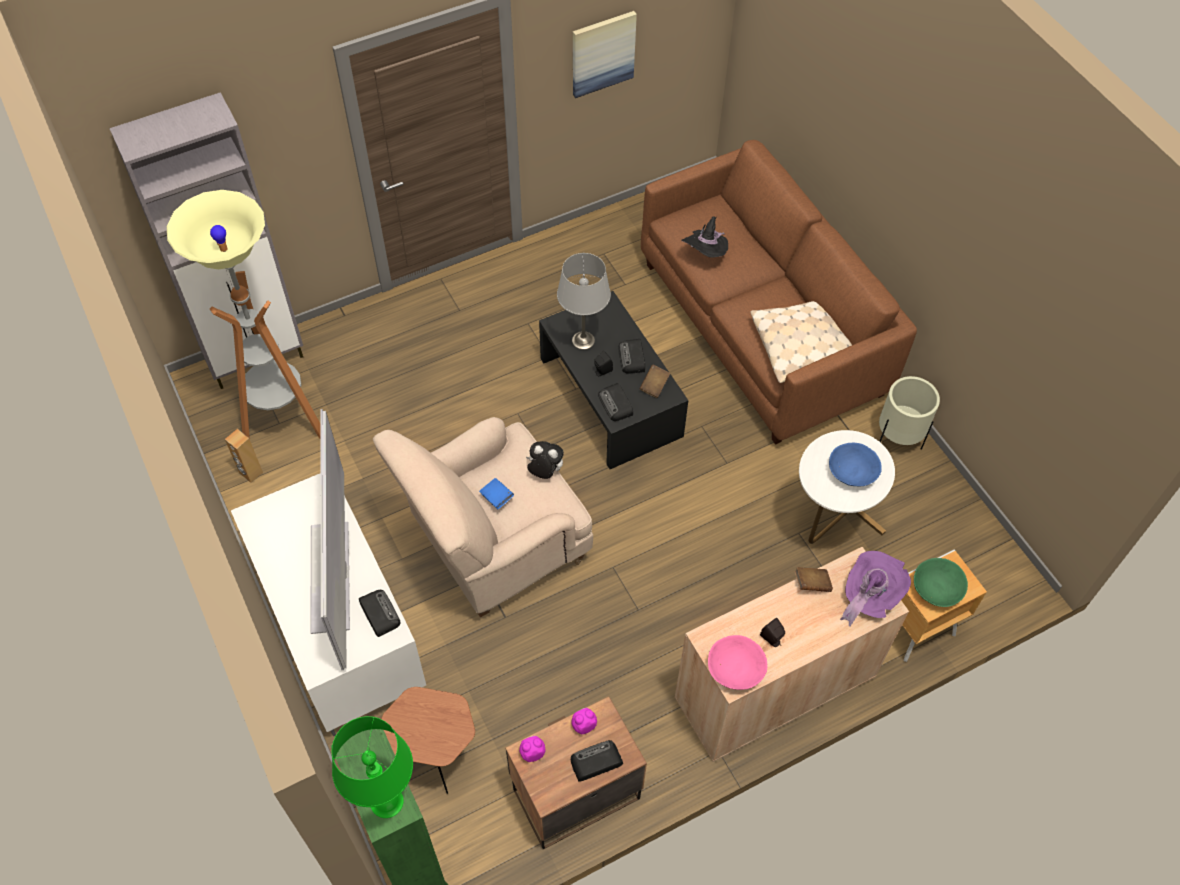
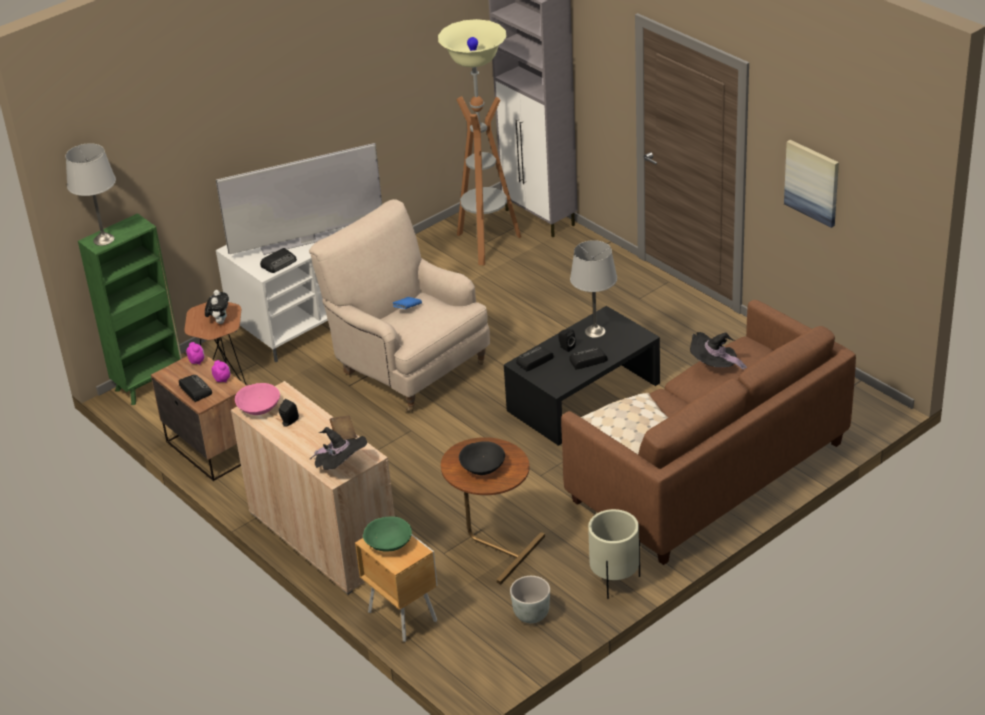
camera: 80 degrees right, 20 degrees down
(250, 473) = (435, 242): brown speaker -> none
(387, 802) = (103, 240): green table lamp -> grey table lamp
(544, 472) = (440, 326): plush toy -> plush toy (219, 321)
(654, 386) = (563, 377): brown book -> none
(827, 528) = (492, 547): white side table -> brown side table
(851, 472) = (482, 467): blue bowl -> black bowl
(869, 596) = (341, 466): purple hat -> black hat
(933, 515) = (532, 614): none -> grey planter

